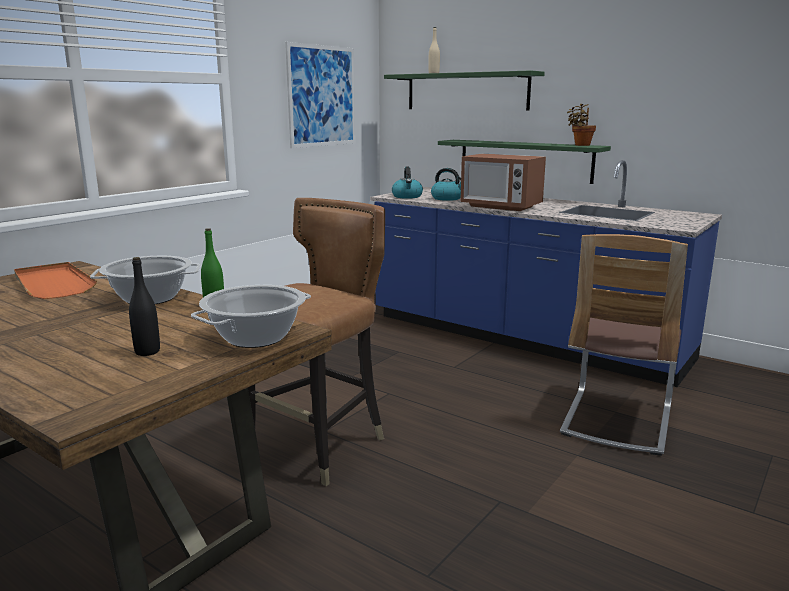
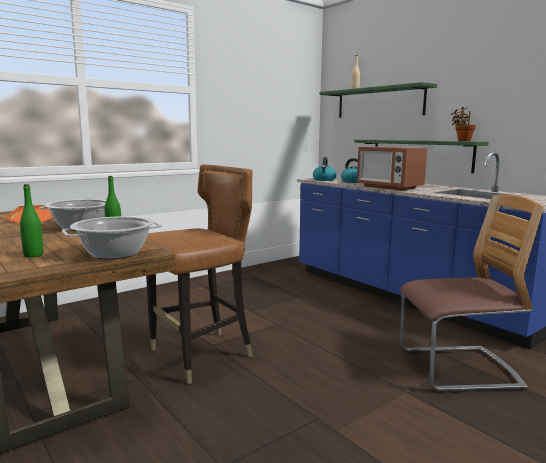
camera: 15 degrees right, 5 degrees down
(147, 352) = (33, 255): black bottle -> green bottle
(322, 96) = (271, 106): picture -> none
(617, 420) = (458, 369): chair -> chair turned 135 degrees counterclockwise

